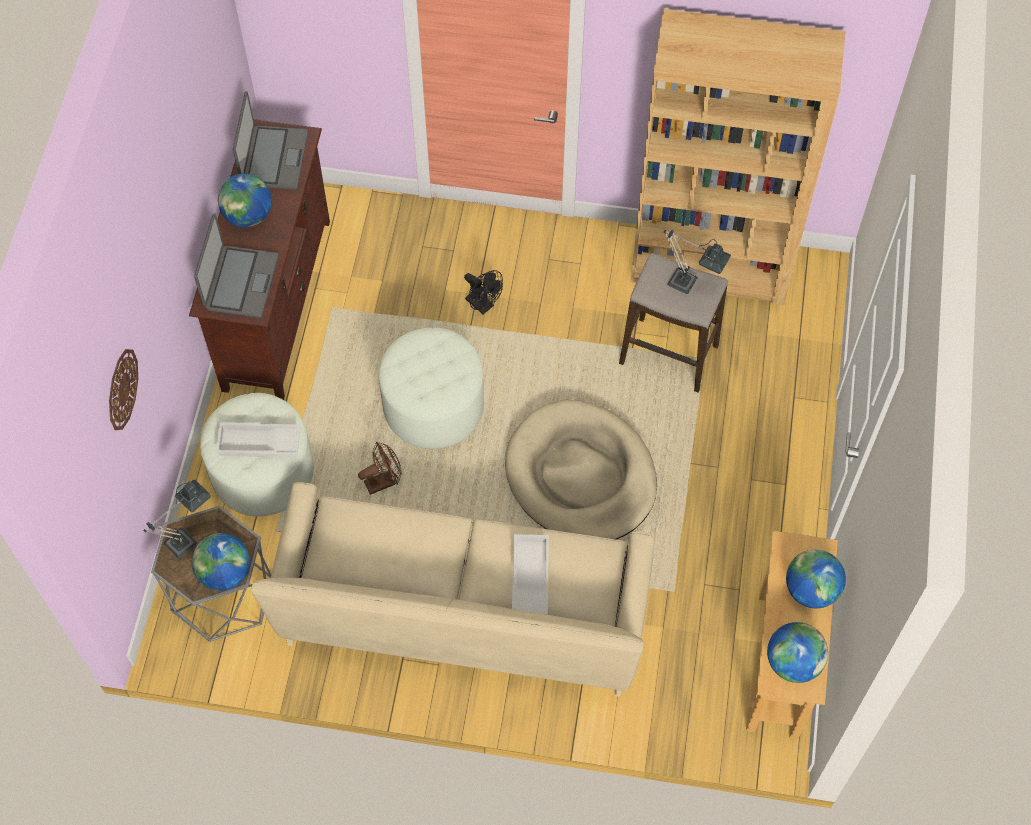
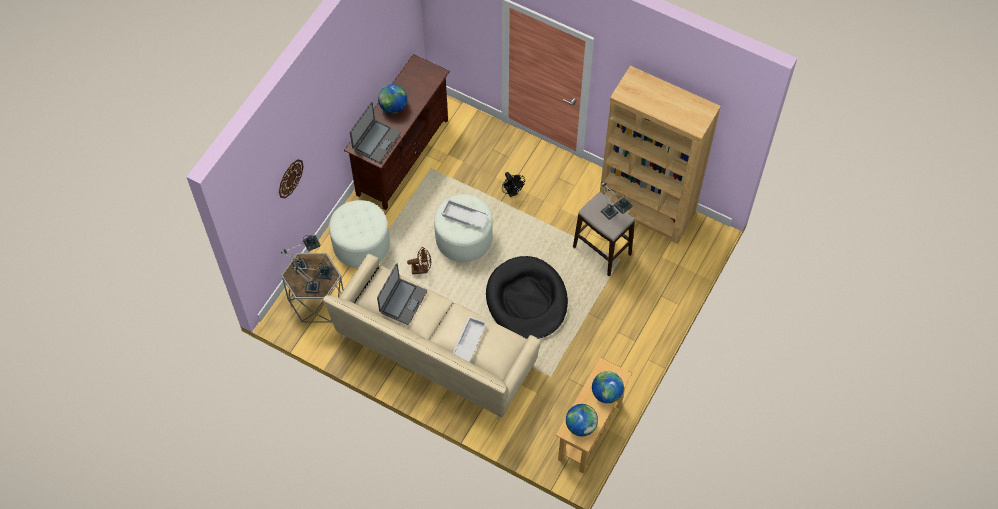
camera: 20 degrees right, 0 degrees up
(225, 573) = (316, 288): globe -> table lamp
(258, 444) = (359, 228): white tray -> white tray (464, 216)
(273, 158) = (418, 80): laptop -> laptop (402, 301)
(581, 475) = (527, 300): beige dog bed -> black dog bed

